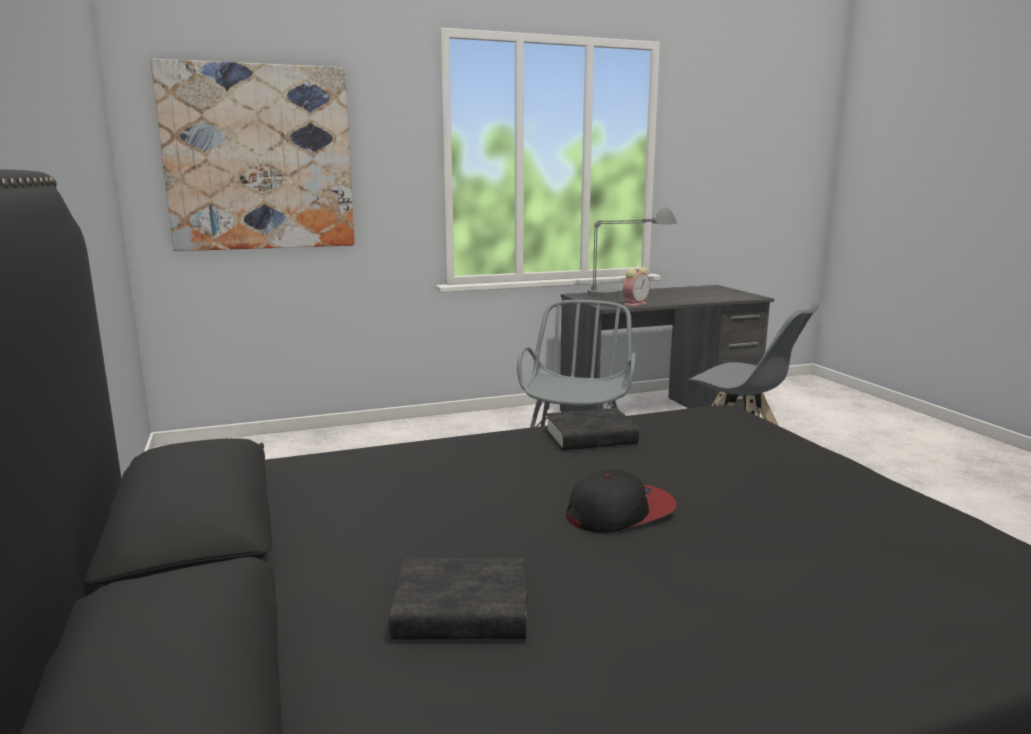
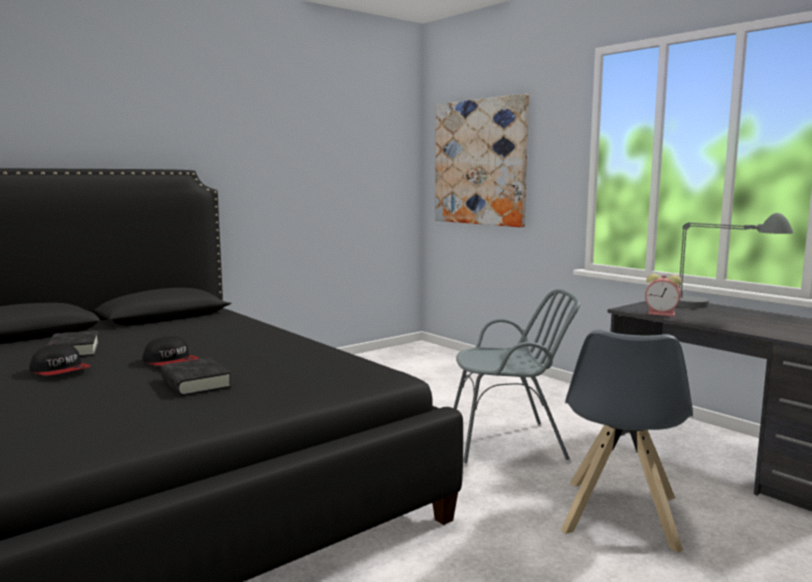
camera: 70 degrees right, 5 degrees down
(590, 437) = (296, 350): black book -> black book (195, 383)
(642, 612) = (60, 371): none -> cap

